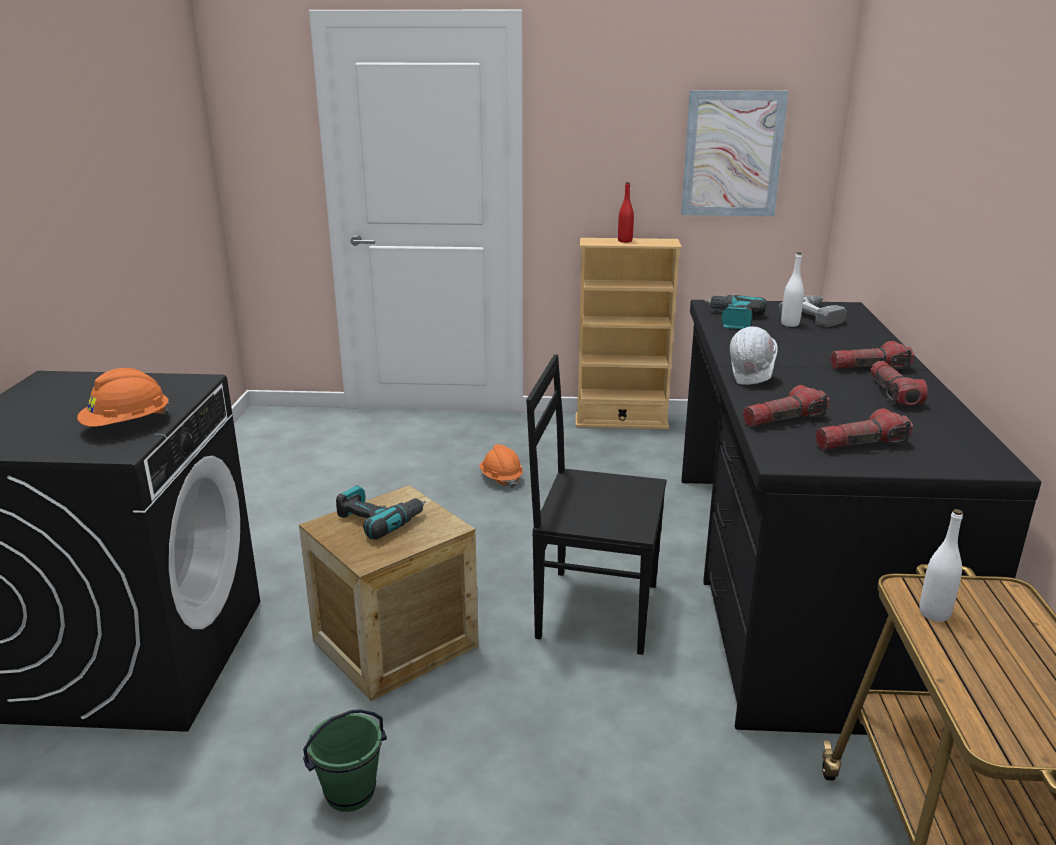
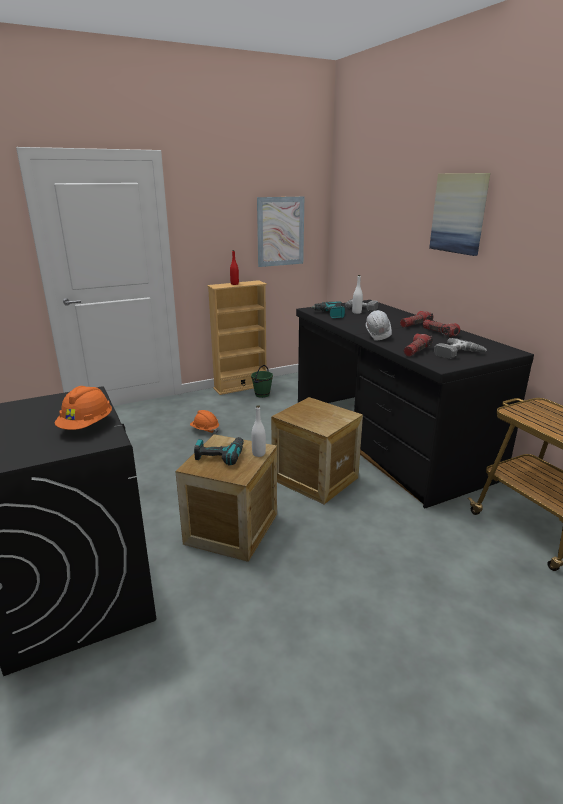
camera: 30 degrees left, 0 degrees up
(350, 792) = (283, 609): green bucket -> green bucket (262, 394)
(593, 609) = (315, 479): black chair -> crate
(861, 444) = (459, 354): flashlight -> power drill
(934, 613) = (530, 417): white bottle -> white bottle (258, 454)
(990, 148) = (459, 213): none -> picture

